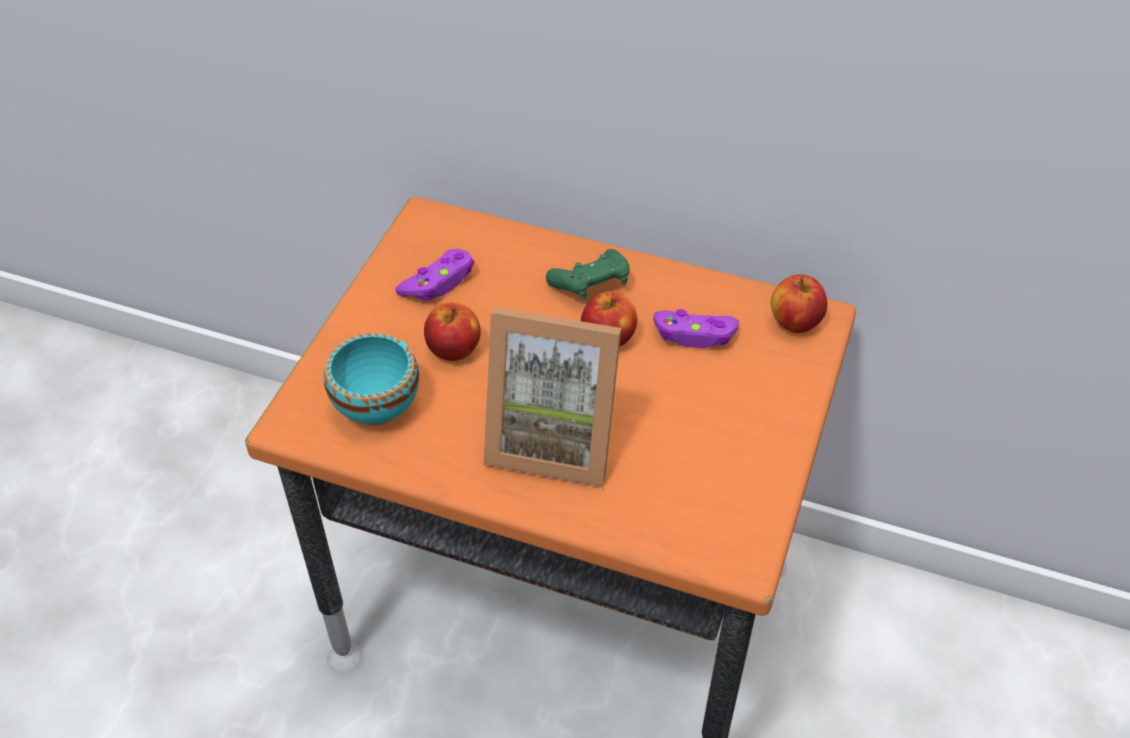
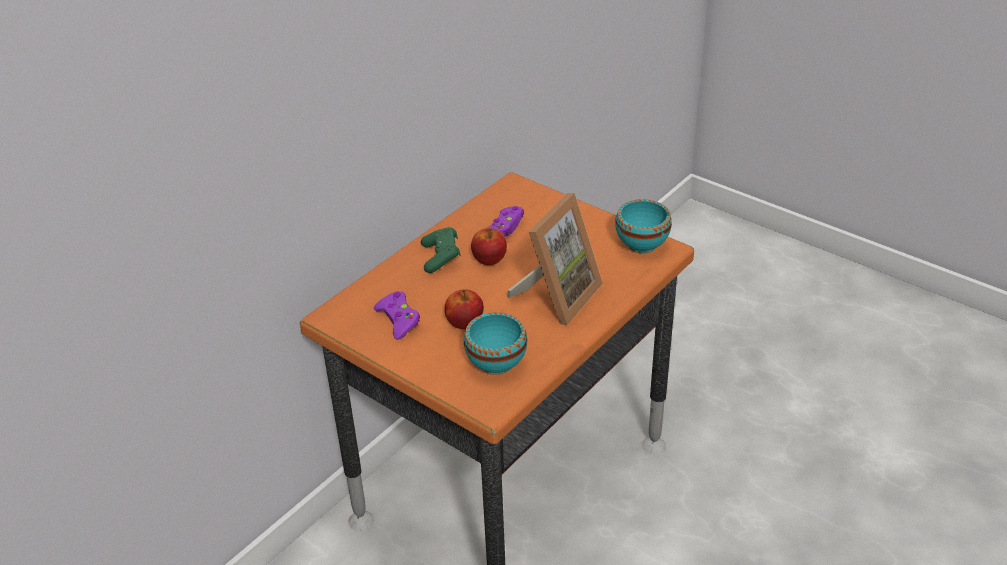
camera: 70 degrees left, 10 degrees down
(733, 523) = (643, 246): none -> turquoise bowl
(795, 322) = (514, 193): apple -> none

